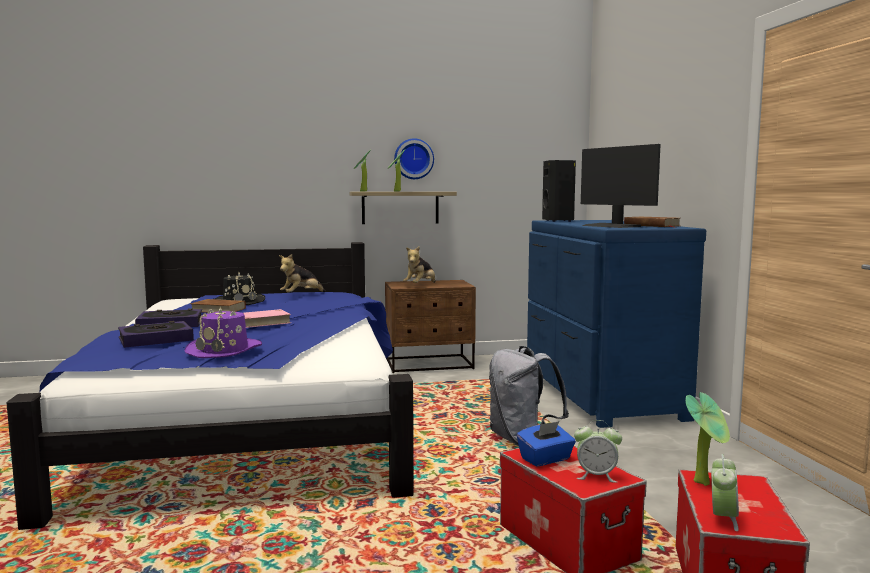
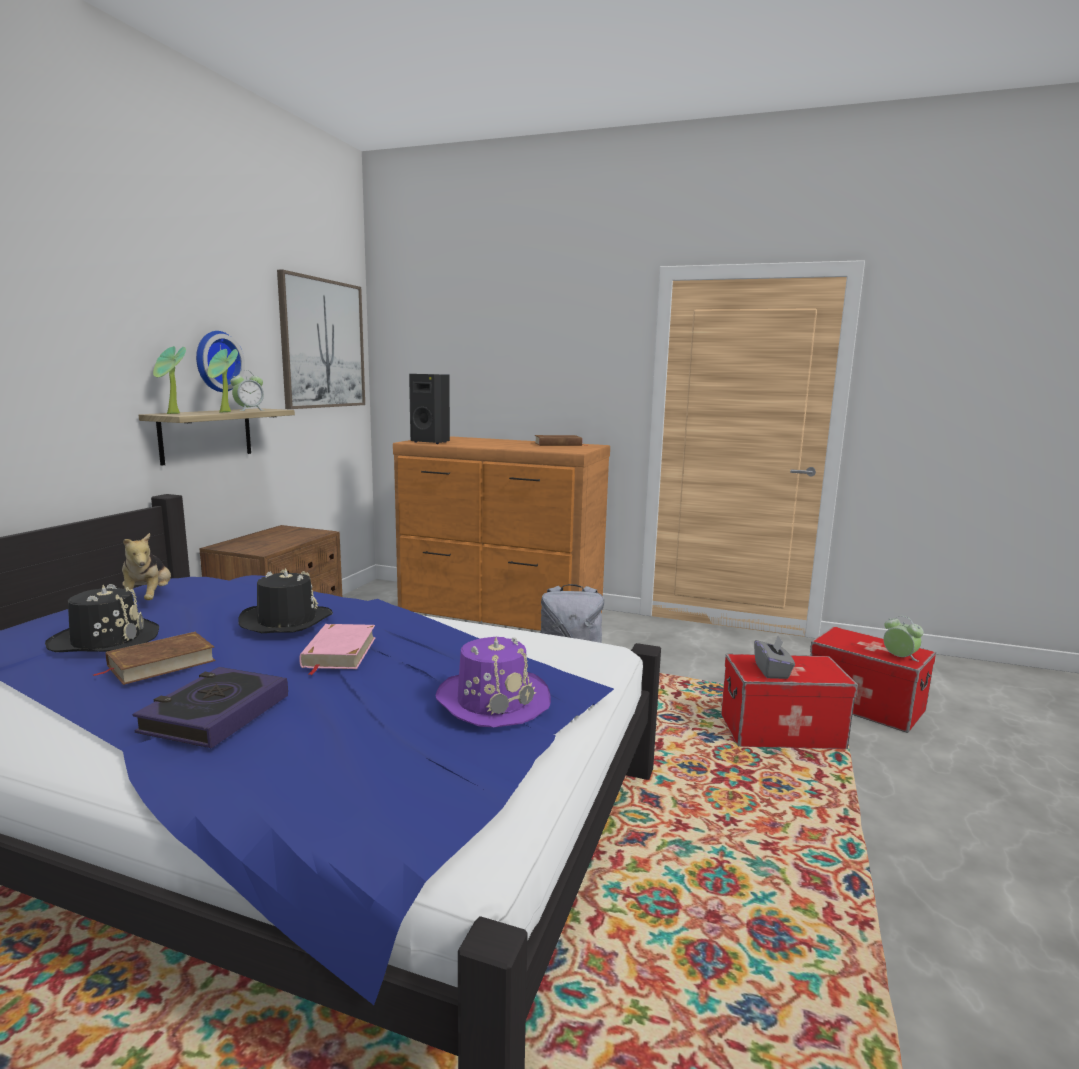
camera: 60 degrees left, 5 degrees up
(155, 339) = (333, 740): book -> none
(295, 310) = (285, 621): none -> black hat
(420, 286) = (278, 544): plush toy -> none
(525, 143) = (323, 344): none -> picture
(545, 459) = (772, 671): blue tissue box -> grey tissue box
(596, 476) = (815, 666): alarm clock -> alarm clock (249, 410)
(598, 394) = (500, 615): blue dresser -> brown dresser
(611, 226) = (543, 448): monitor -> none
(705, 482) = (839, 643): potted plant -> none

